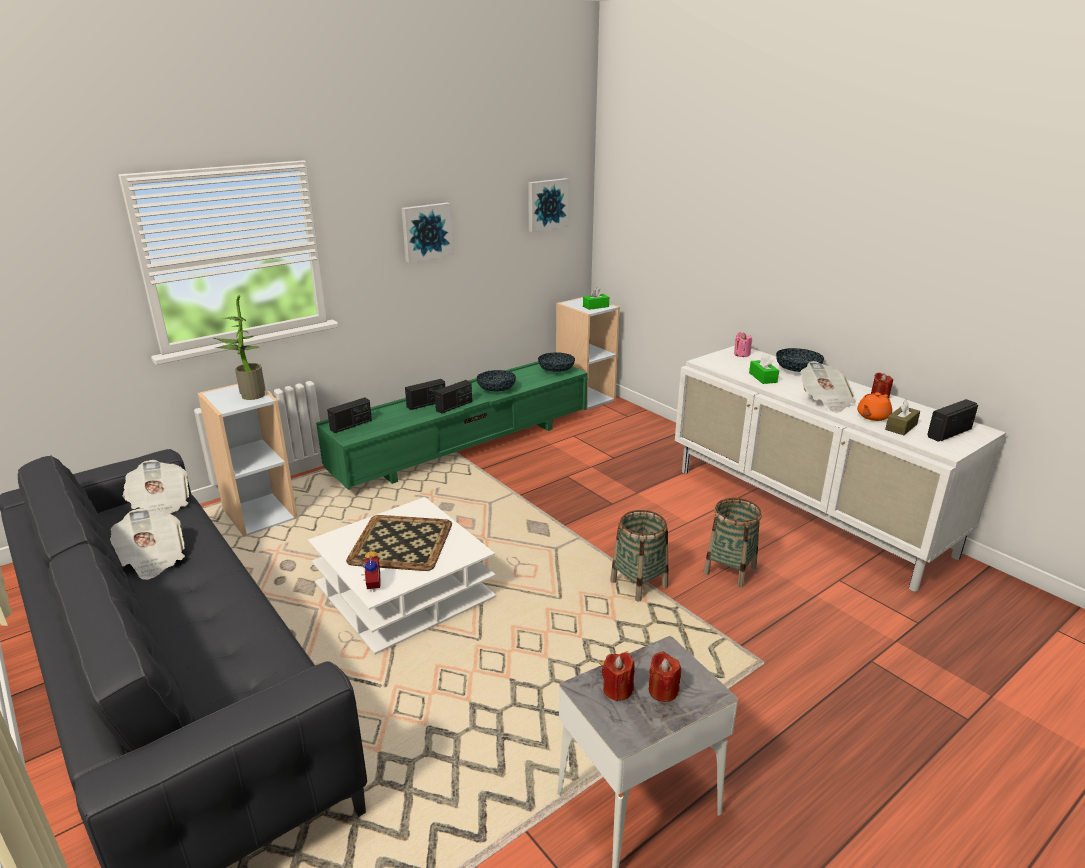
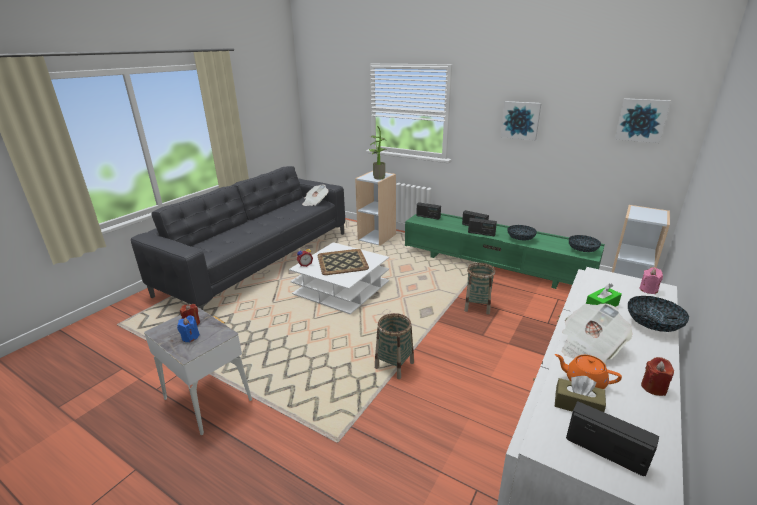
camera: 70 degrees right, 0 degrees up
(152, 559) = (279, 213): newspaper -> none
(595, 306) = (649, 217): green tissue box -> none
(663, 691) = (190, 337): red candle -> blue candle
(729, 570) = (441, 409): basket -> basket (477, 306)

